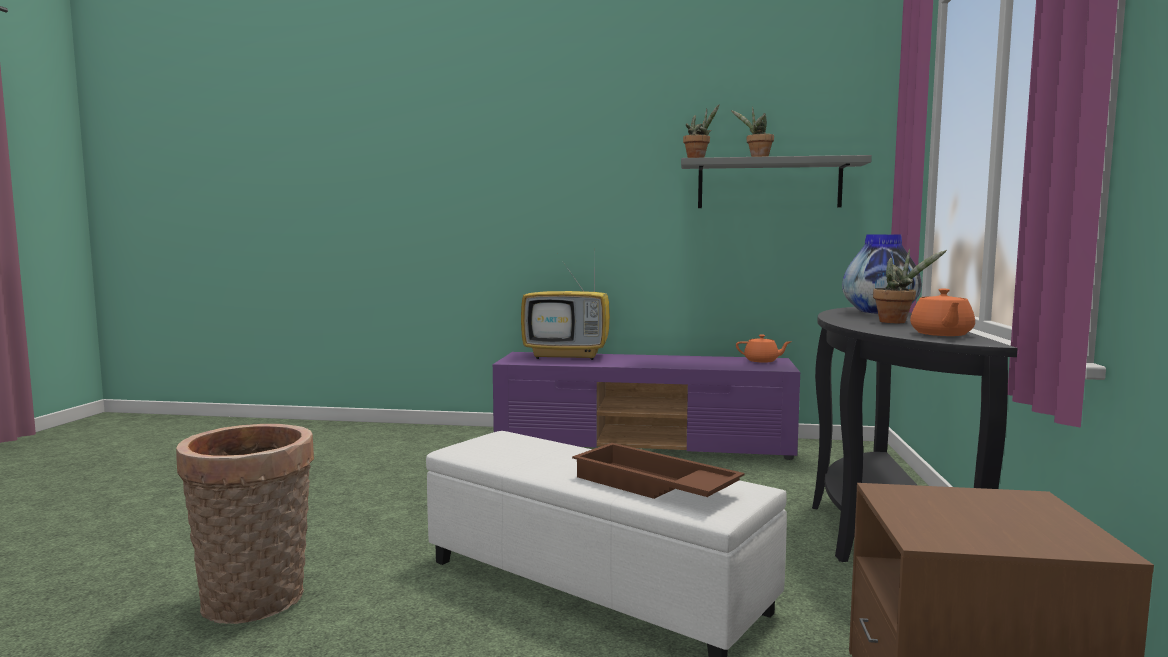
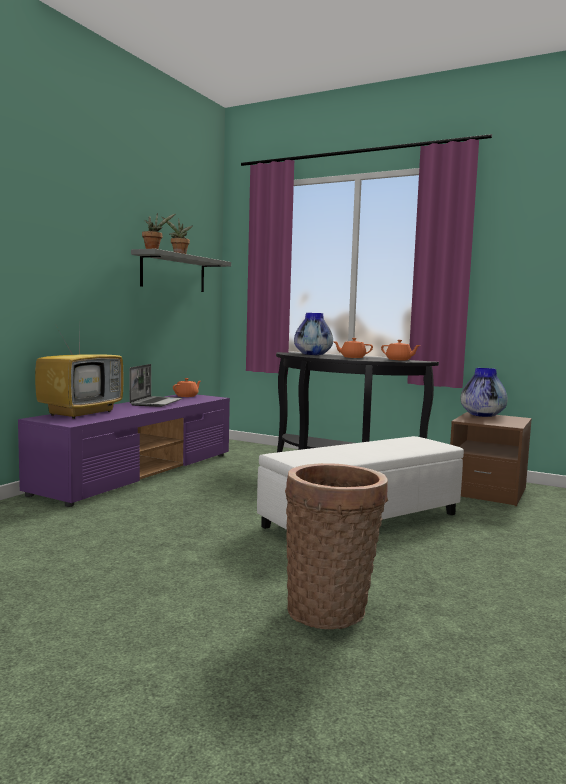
camera: 70 degrees left, 0 degrees up
(651, 486) = (405, 446): brown tray -> none
(683, 360) = (156, 402): none -> laptop
(896, 322) = (352, 357): potted plant -> orange teapot
(1018, 506) = (482, 415): none -> vase

